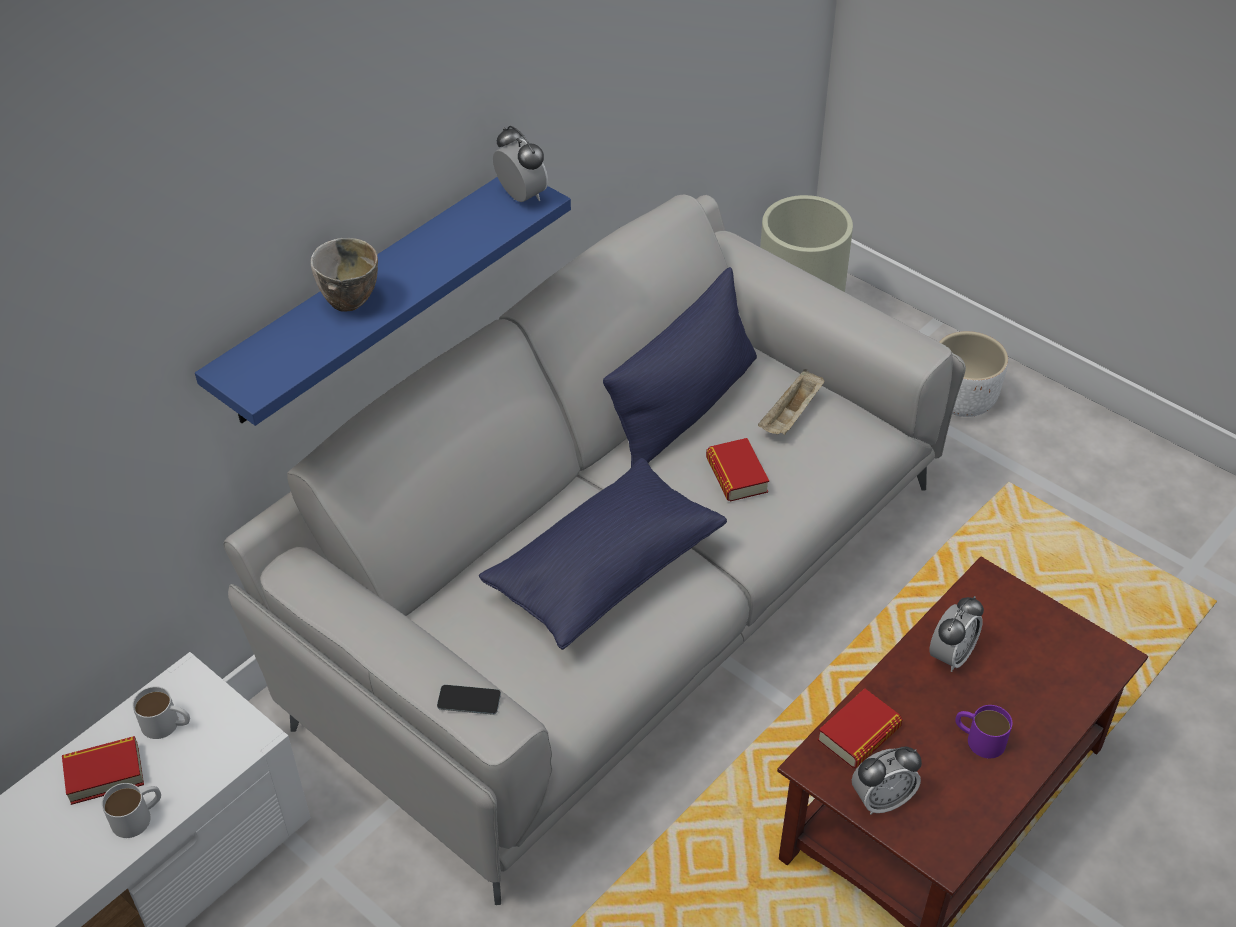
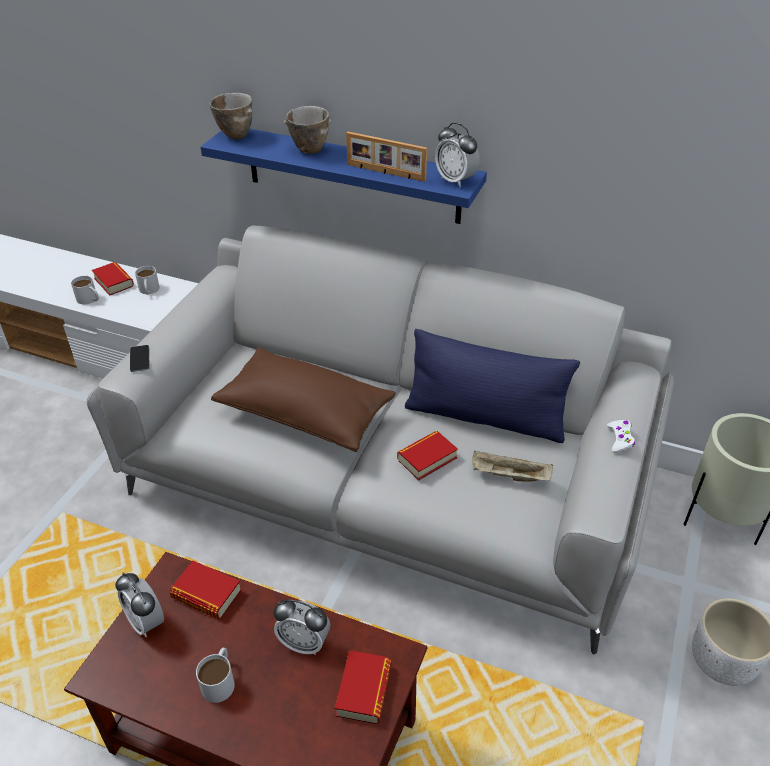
camera: 70 degrees right, 5 degrees down
(243, 371) = (234, 135): none -> bowl
(463, 248) = (385, 173): none -> picture frame
(521, 196) = (455, 180): alarm clock -> alarm clock turned 105 degrees clockwise
(605, 570) = (305, 414): blue pillow -> brown pillow
(824, 295) = (620, 439): none -> white game controller
(979, 738) = (220, 680): purple mug -> white mug
(1020, 619) = (364, 690): none -> book

